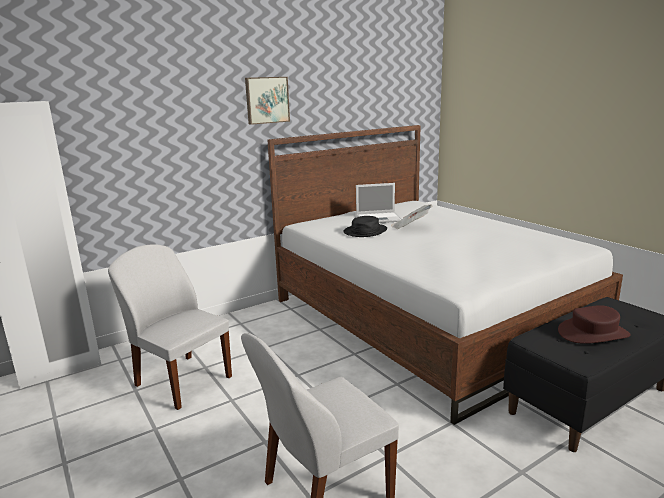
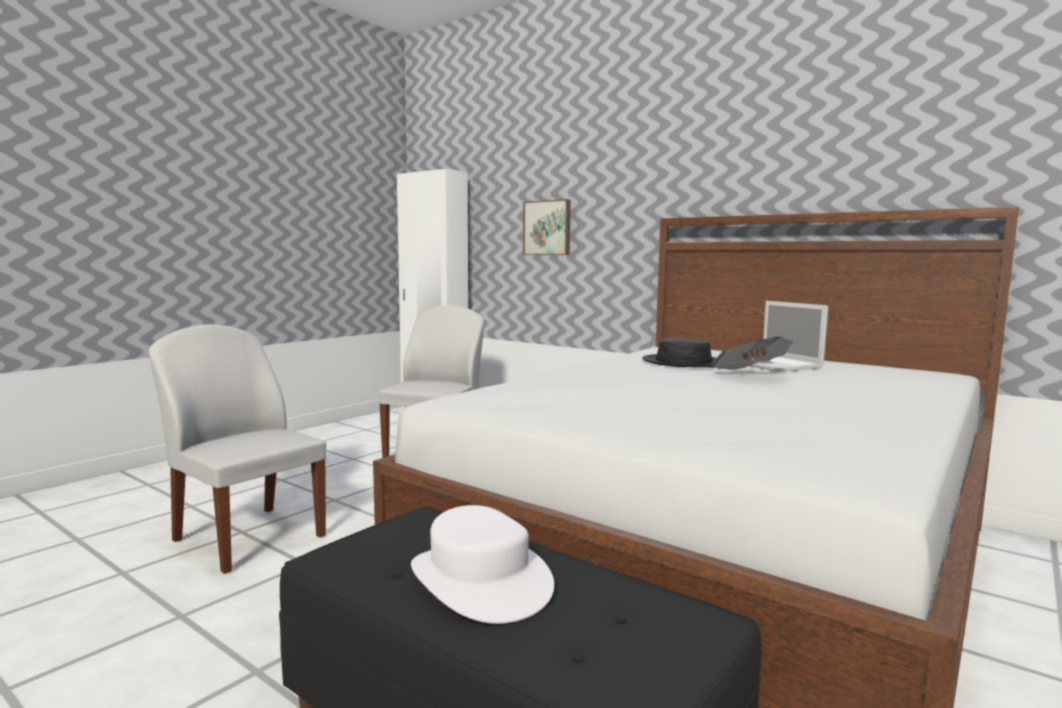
camera: 70 degrees right, 10 degrees down
(267, 100) = (675, 164): picture -> picture (548, 228)
(593, 333) = (479, 580): brown hat -> white hat

